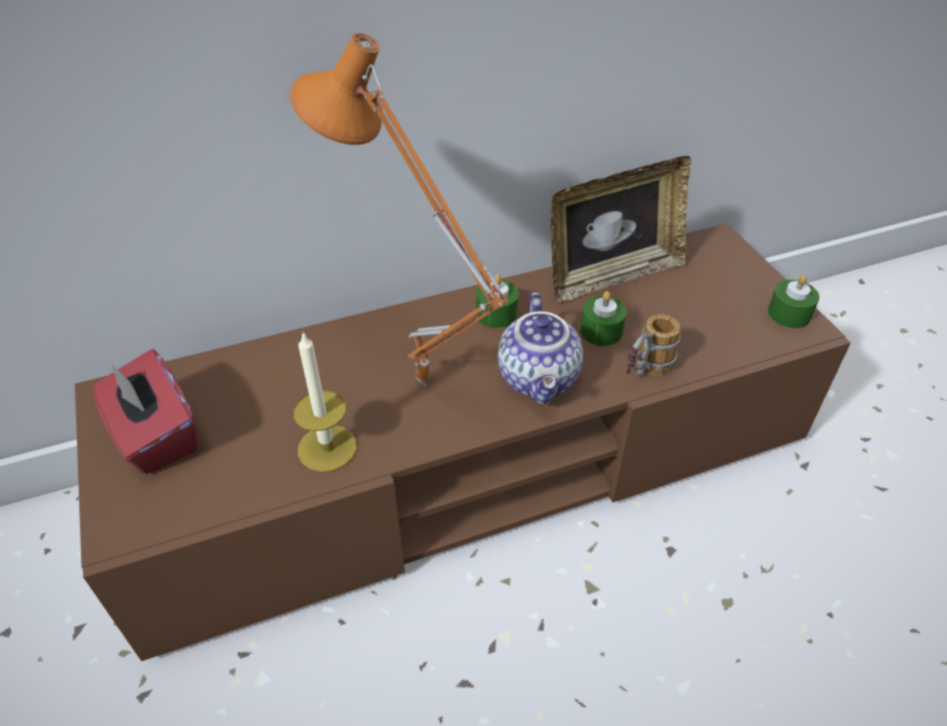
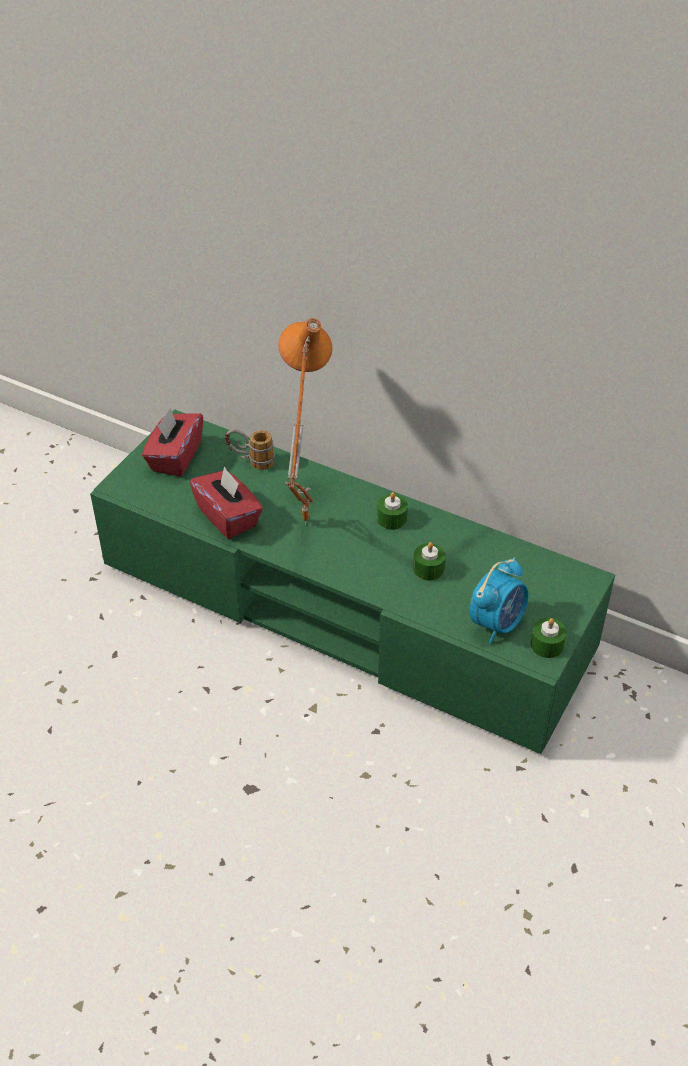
camera: 50 degrees right, 0 degrees up
(327, 448) = (228, 517): candle -> red tissue box
(473, 463) = (344, 607): brown tv stand -> green tv stand
(540, 379) = (360, 565): teapot -> none
(612, 275) = (486, 547): picture frame -> none
(644, 373) = (414, 604): mug -> mug (250, 462)
(729, 330) = (497, 623): none -> alarm clock

